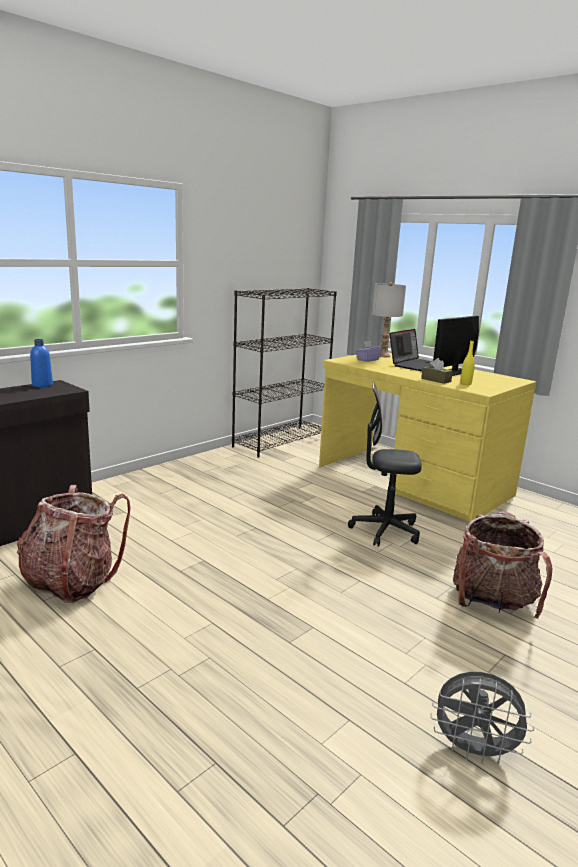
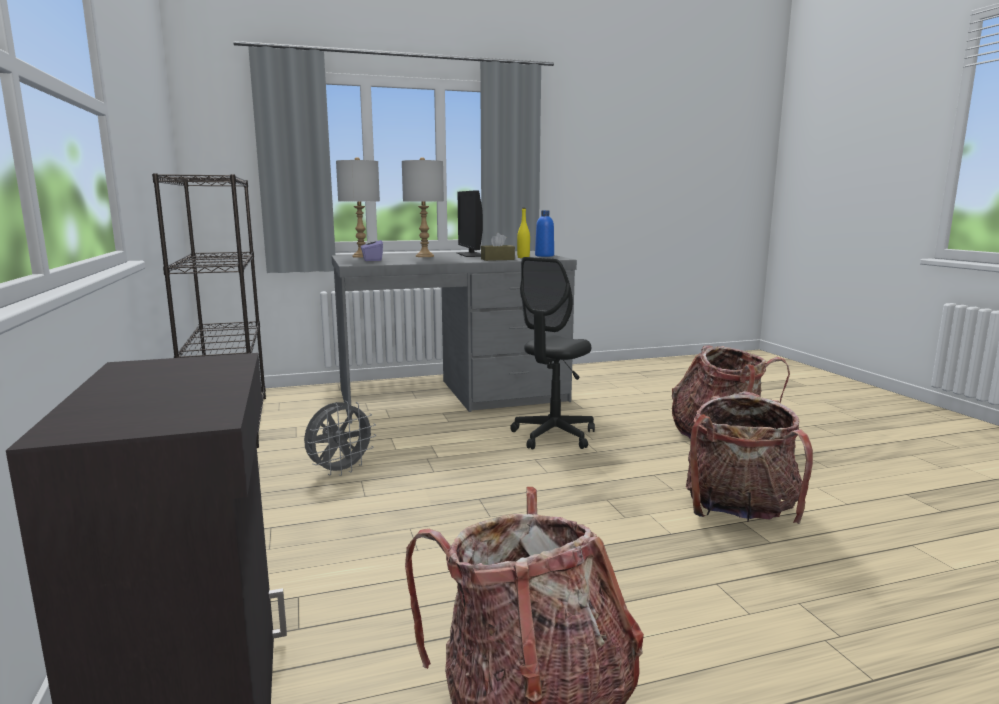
camera: 60 degrees left, 5 degrees down
(42, 385) = (124, 374): blue bottle -> blue bottle (544, 256)
(329, 625) = (739, 512): none -> backpack
(412, 481) = (453, 396): yellow desk -> grey desk
(416, 365) = (424, 256): laptop -> grey table lamp
(474, 751) = (942, 503): grey fan -> grey fan (340, 471)

